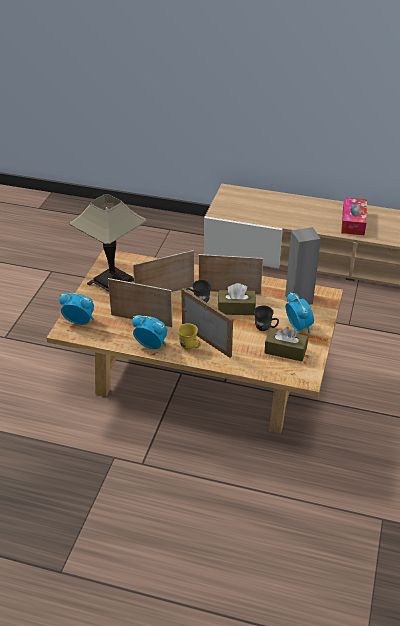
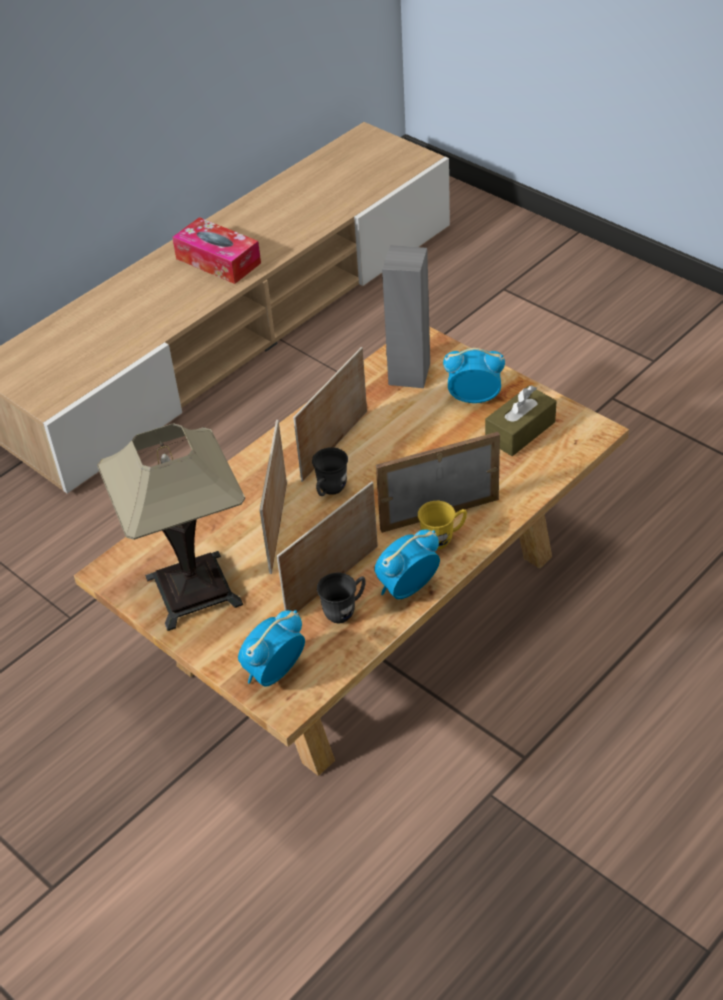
camera: 60 degrees left, 5 degrees up
(236, 308) = (383, 451): brown tissue box -> none
(266, 328) = (453, 434): grey mug -> grey mug (345, 610)

